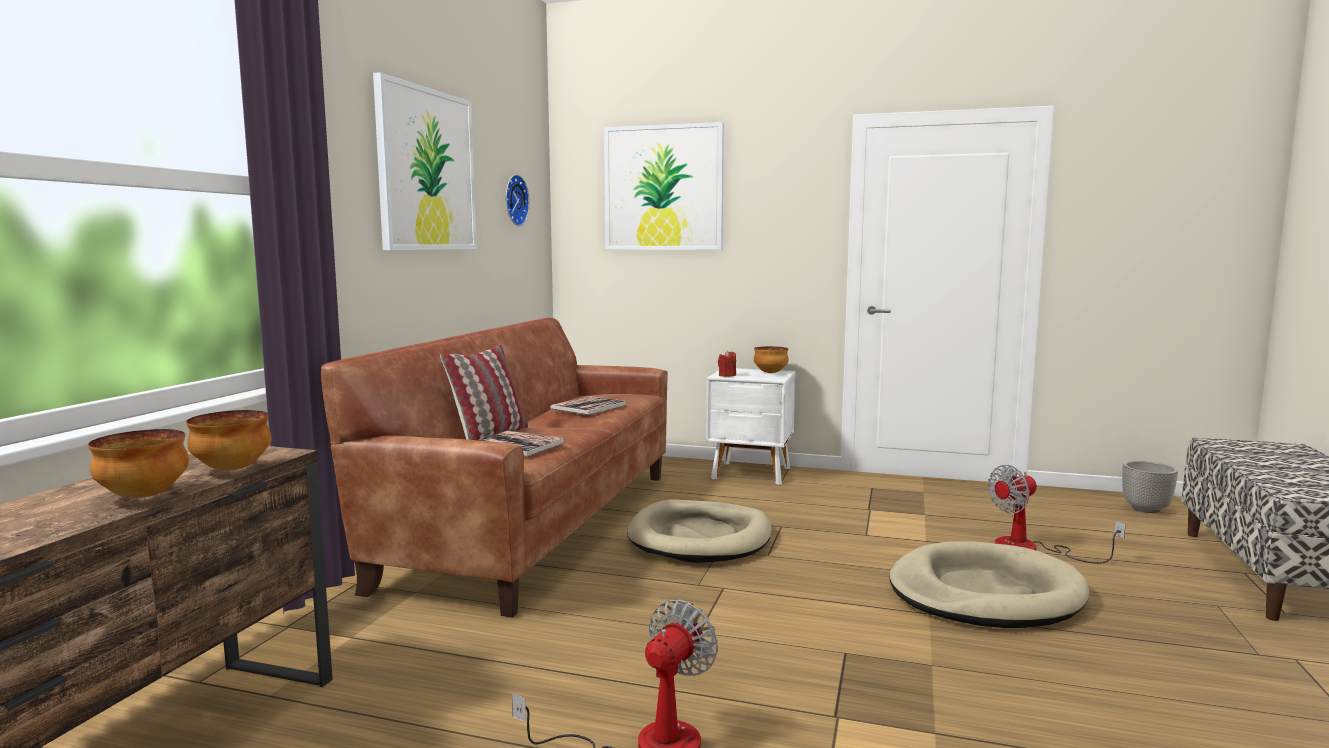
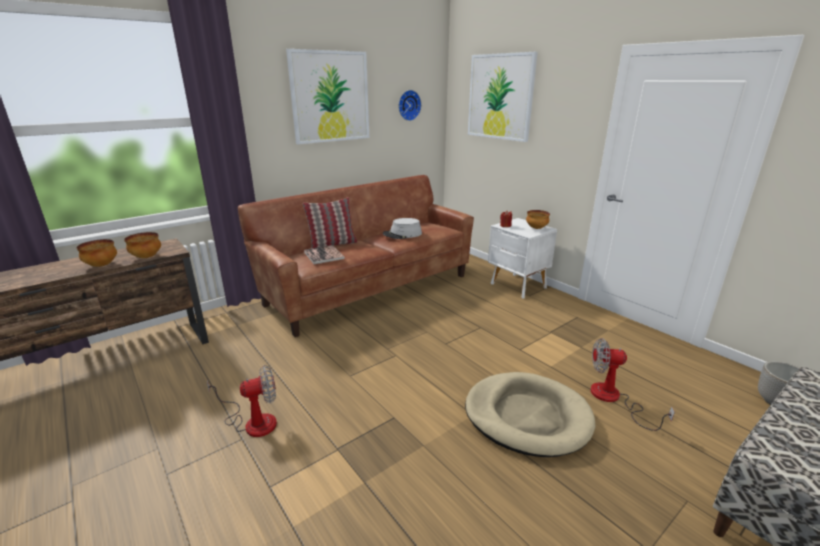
camera: 35 degrees right, 15 degrees up
(588, 407) = (402, 234): book -> grey hat
(700, 538) = (429, 321): beige dog bed -> none

